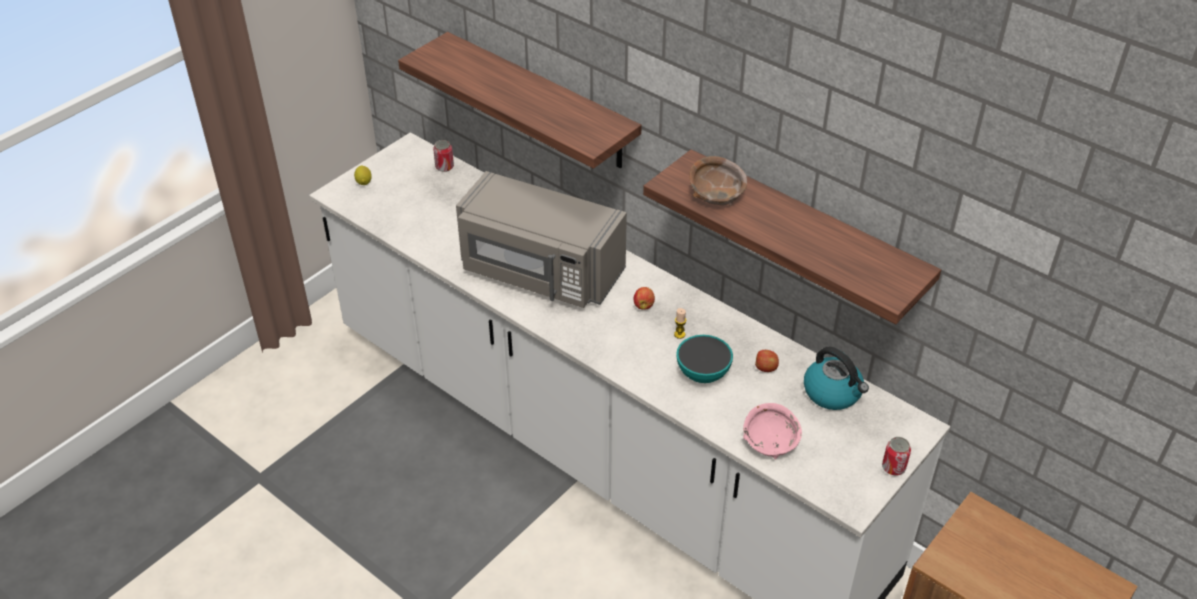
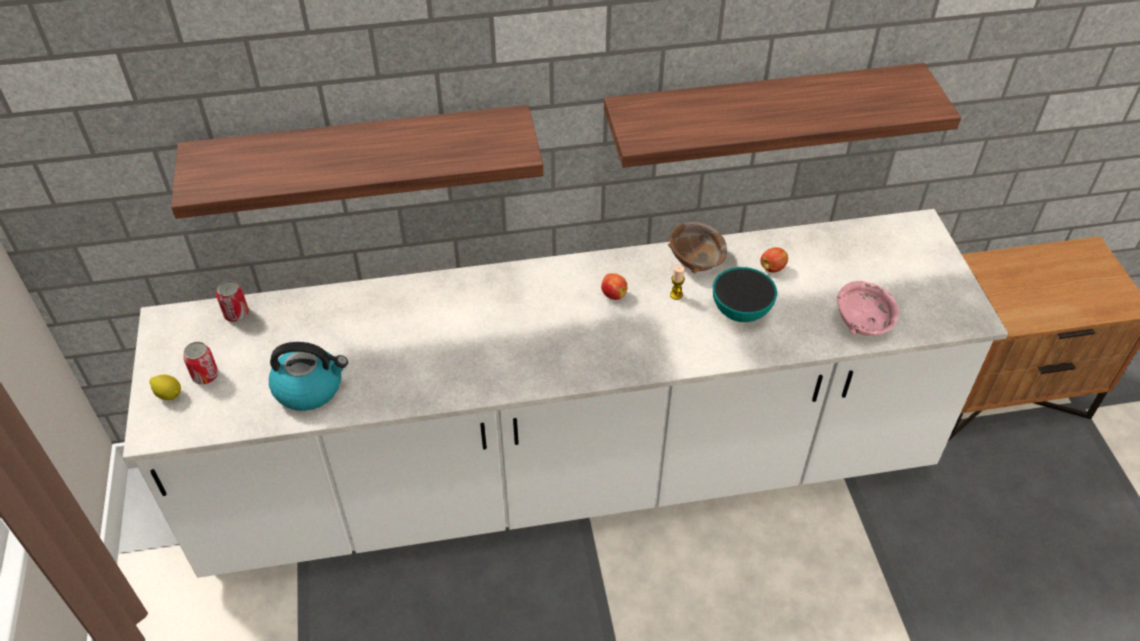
camera: 50 degrees left, 5 degrees up
(540, 272) = (486, 338): grey microwave -> none
(715, 195) = (692, 121): brown bowl -> brown bowl (695, 260)
(833, 393) = (840, 247): kettle -> kettle (310, 388)
(893, 467) = (953, 268): can -> can (205, 375)

